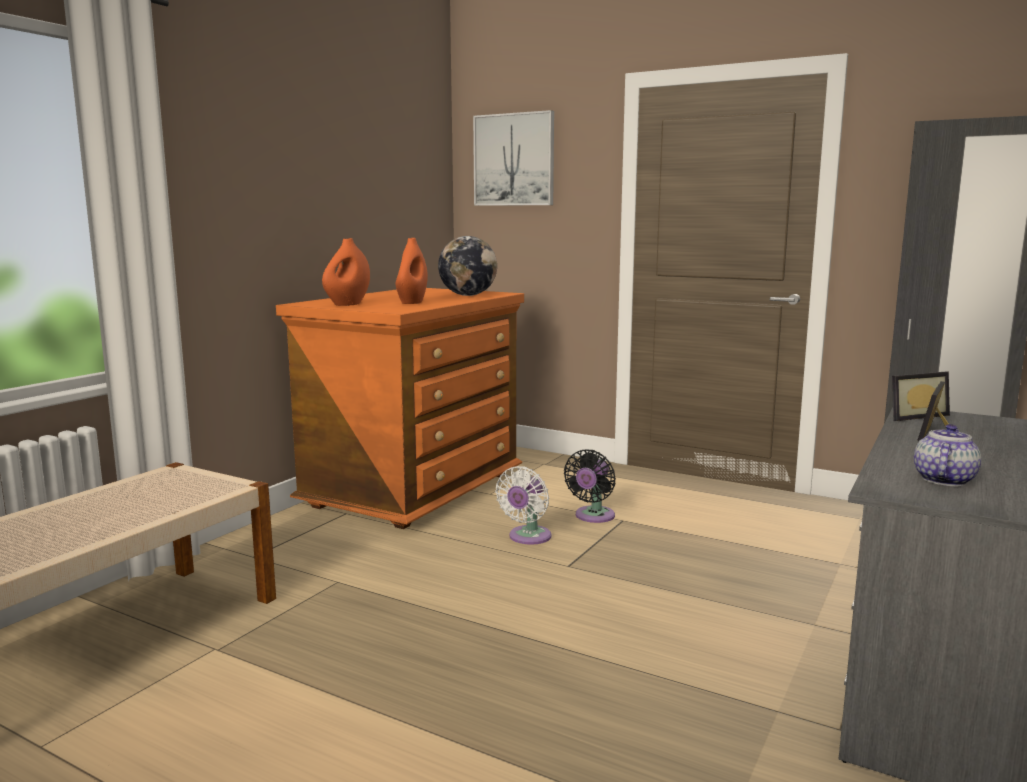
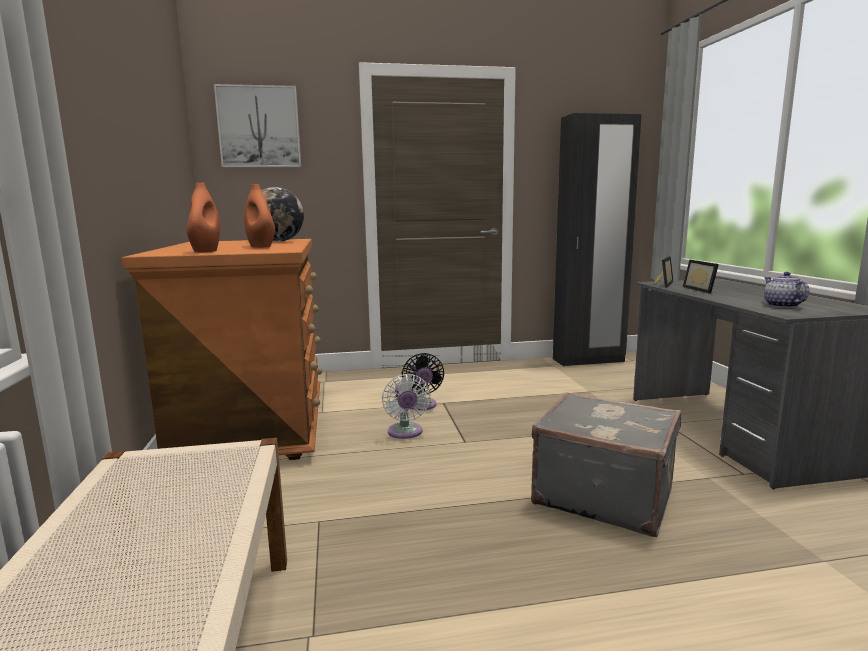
camera: 40 degrees left, 0 degrees up
(607, 668) = (603, 495): none -> grey suitcase

